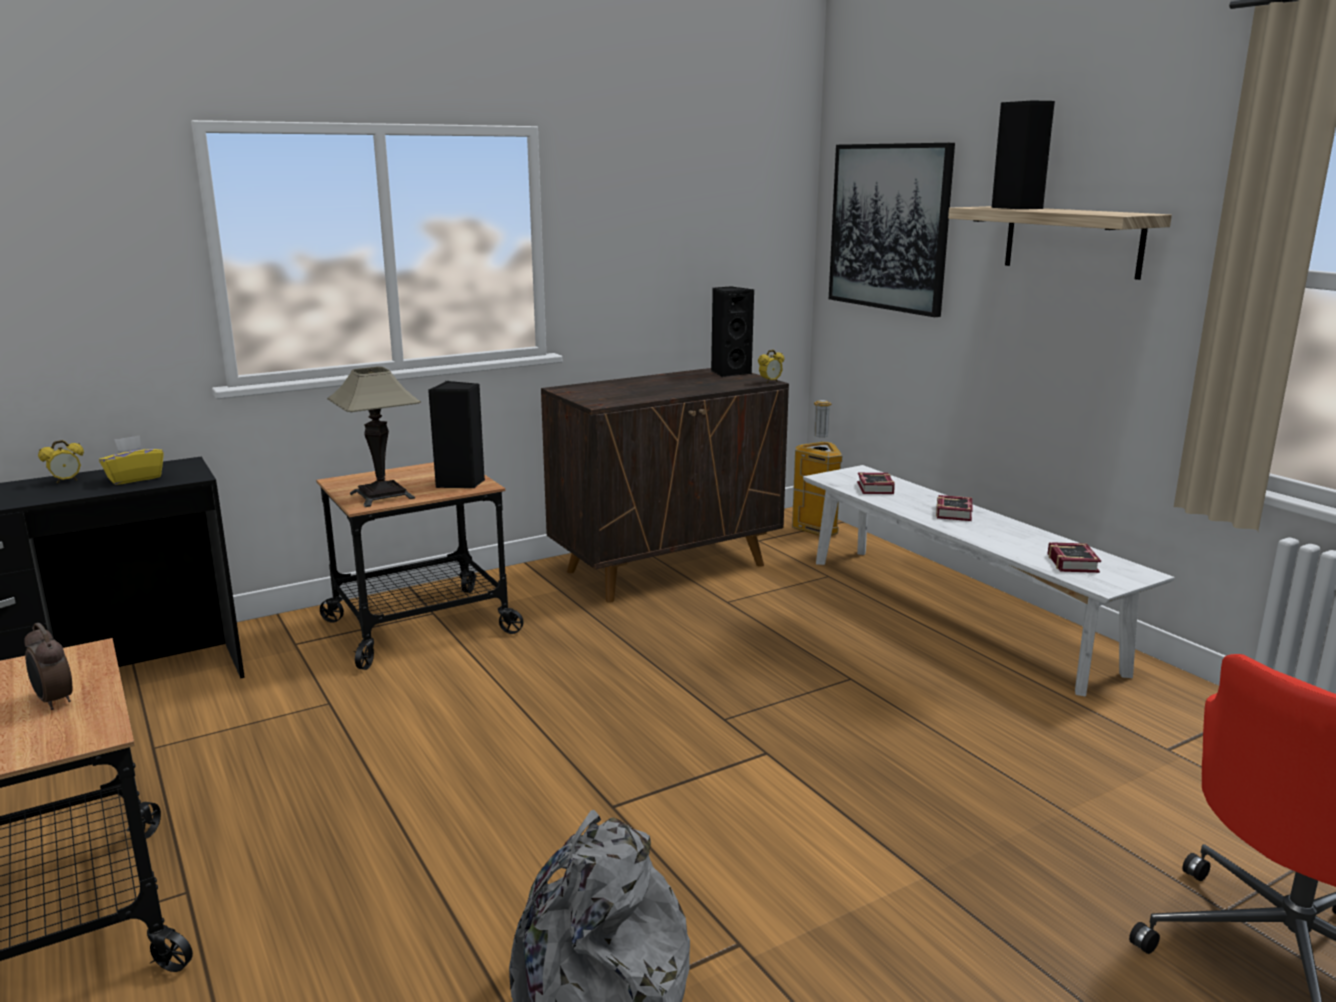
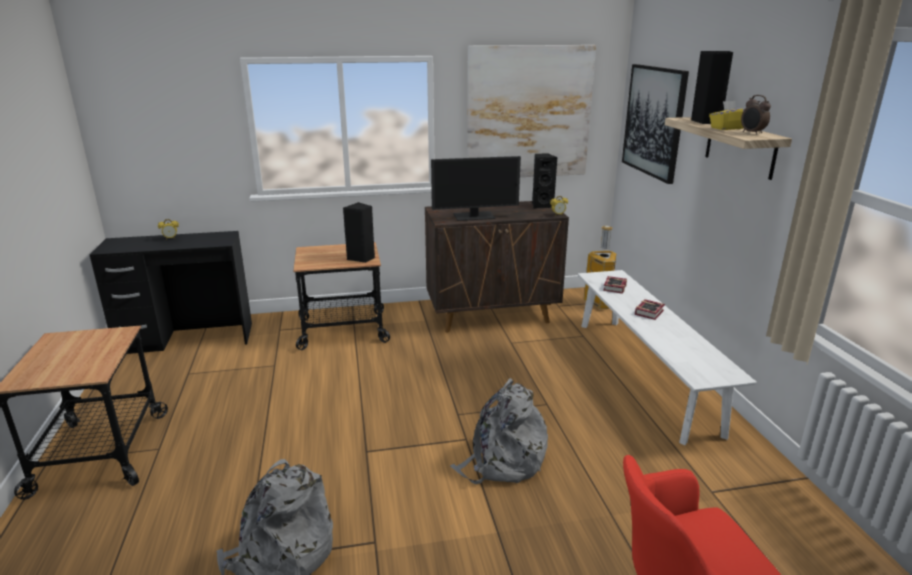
camera: 20 degrees right, 5 degrees up
(54, 701) = (94, 354): alarm clock -> alarm clock (752, 133)
(134, 478) = (199, 240): yellow tissue box -> yellow tissue box (726, 128)
(382, 496) = (317, 261): table lamp -> none
(642, 393) = (474, 216): none -> monitor
(687, 224) = (529, 113): none -> picture
(849, 772) = (502, 461): none -> grey backpack
(1073, 562) = (695, 360): book -> none

